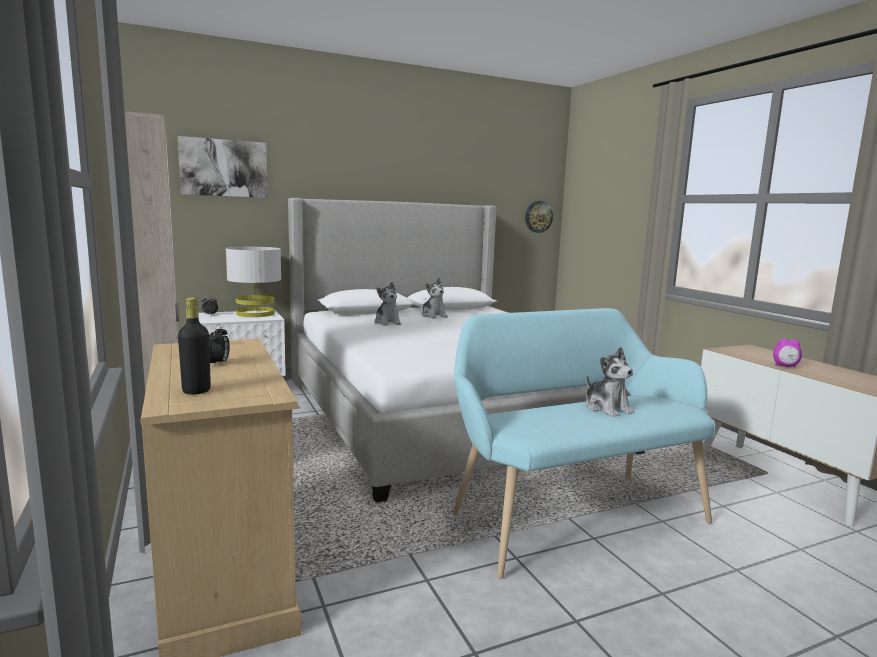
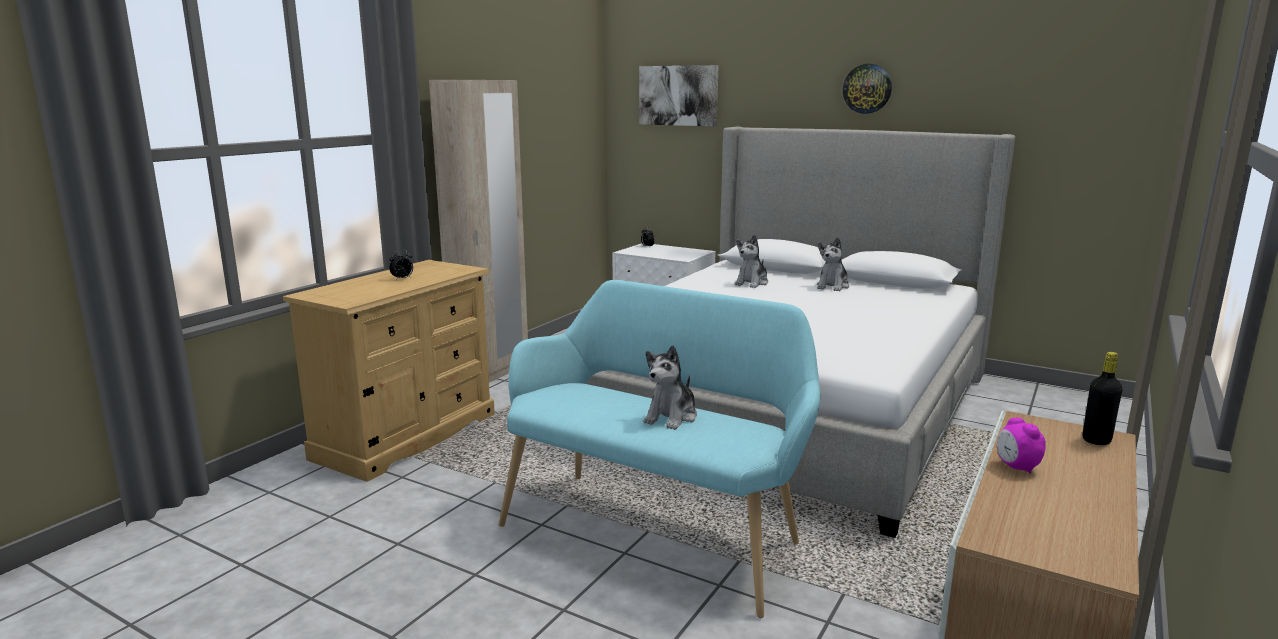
camera: 55 degrees right, 5 degrees up
(196, 391) = (338, 290): black bottle -> black bottle (1096, 440)
(255, 313) = (684, 252): grey table lamp -> none
(538, 216) = (1132, 153): wall clock -> wall clock (867, 88)

